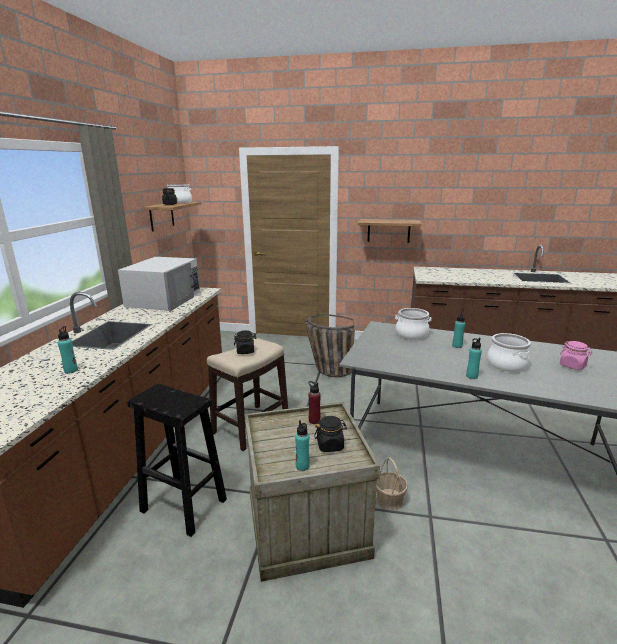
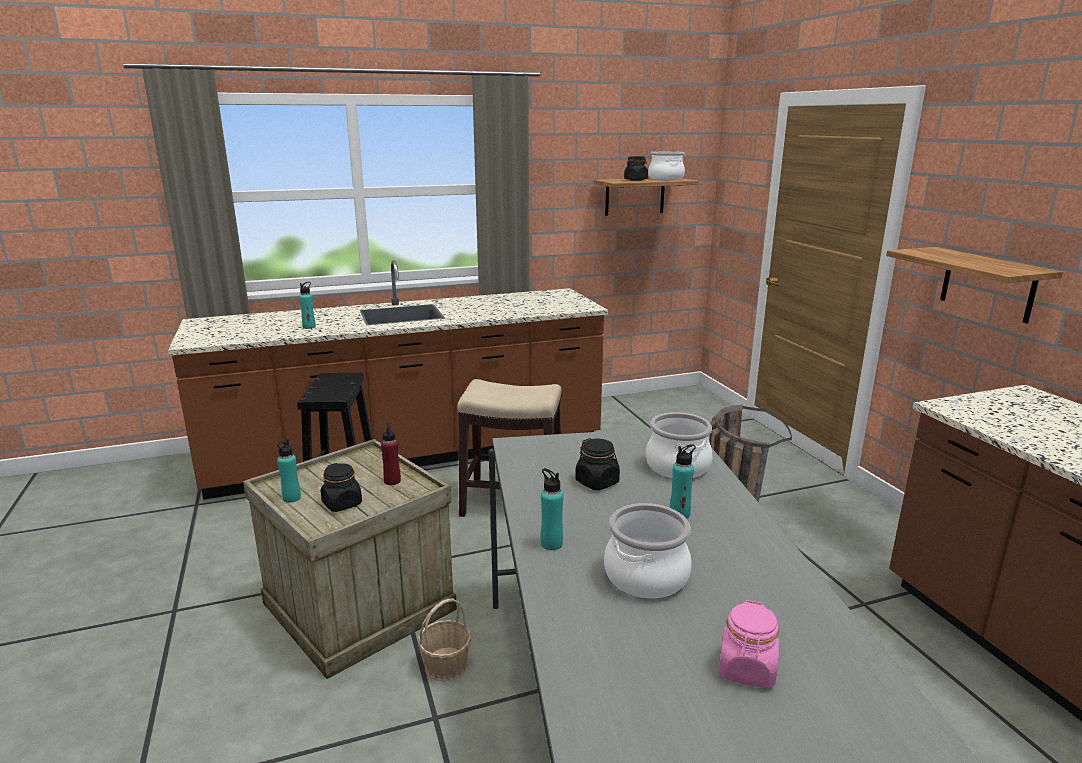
camera: 60 degrees right, 0 degrees up
(165, 299) = (527, 302): white microwave -> none
(245, 351) = (509, 391): black jar -> black jar (597, 482)

